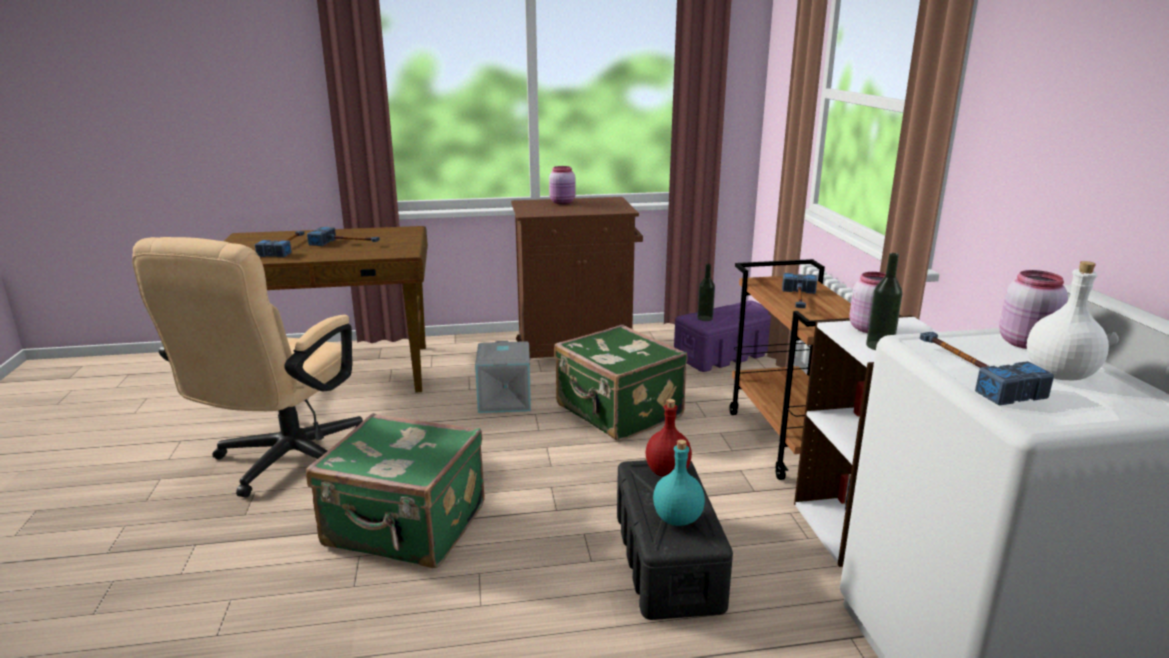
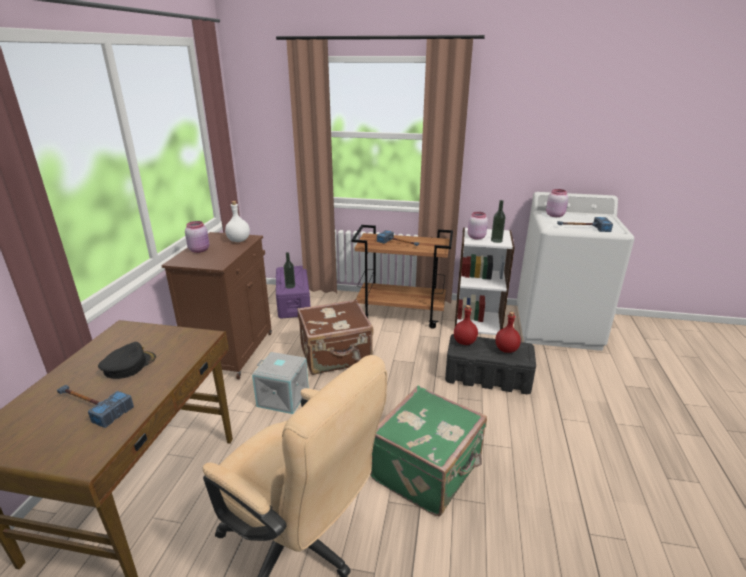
camera: 70 degrees left, 5 degrees up
(346, 243) = (129, 365): hammer -> black cap
(618, 412) = (336, 356): green suitcase -> brown suitcase
(677, 518) = (506, 349): turquoise bottle -> red bottle
(1059, 375) = (584, 219): white bottle -> white bottle (239, 240)

